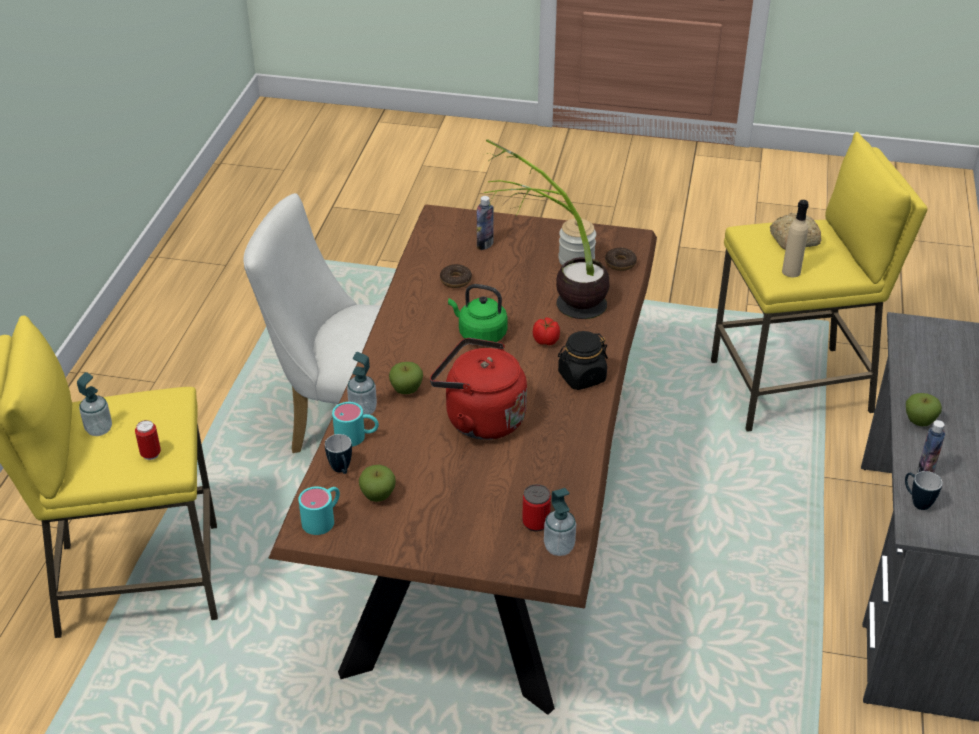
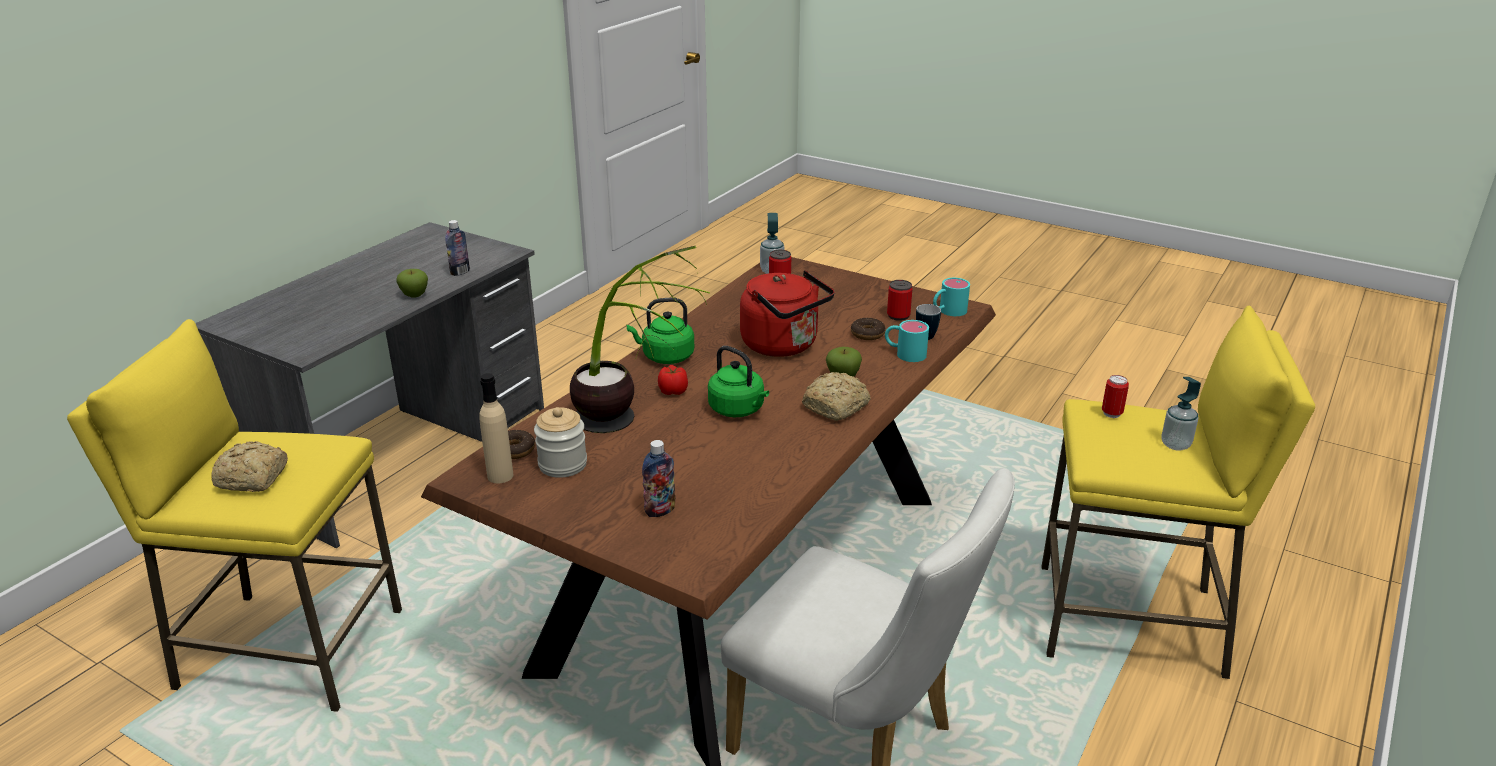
camera: 160 degrees left, 10 degrees down
(363, 410) = (892, 370): soap dispenser -> none
(378, 496) = (898, 316): apple -> can
(399, 356) = (837, 406): none -> bread
(455, 280) = (729, 472): donut -> donut (867, 334)
(581, 377) = (665, 357): black jar -> green kettle
(791, 271) = (314, 444): beige bottle -> beige bottle (500, 476)
(916, 502) = (489, 262): mug -> none

